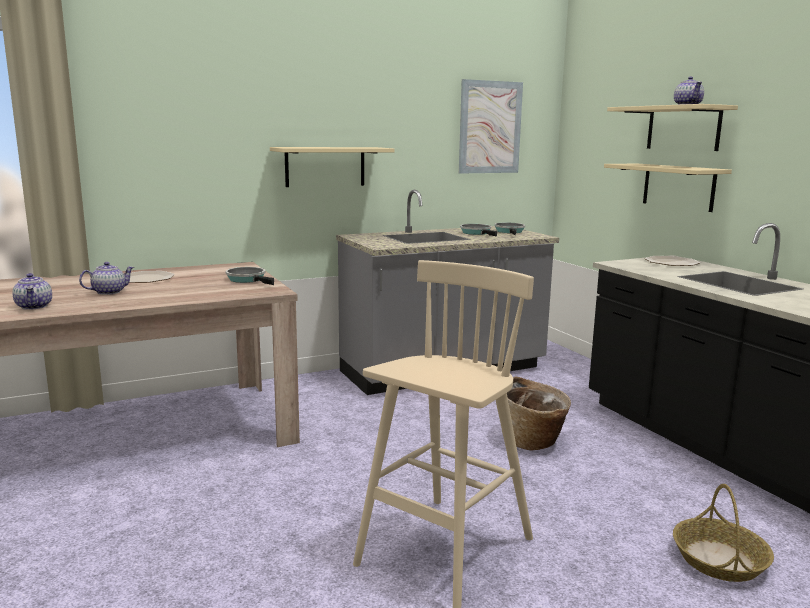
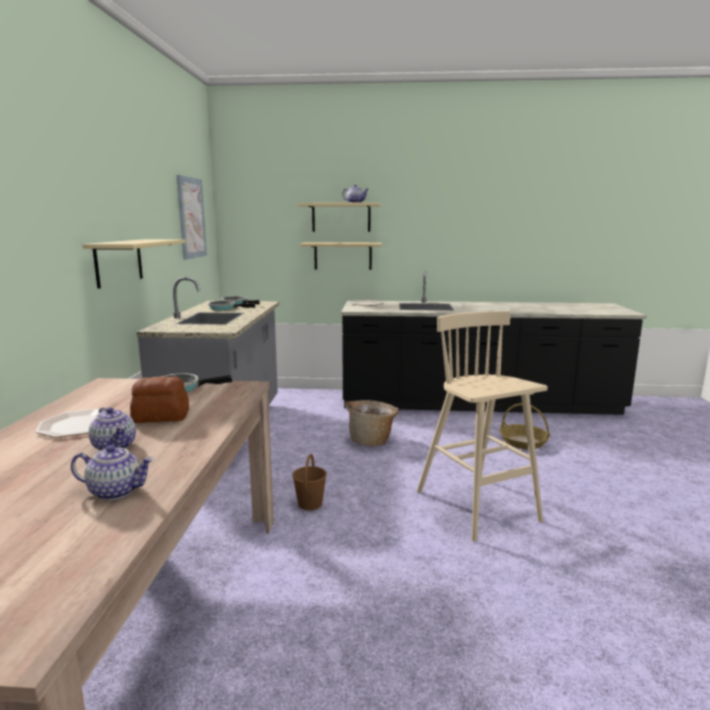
camera: 60 degrees left, 0 degrees up
(109, 292) = (115, 446): teapot -> teapot turned 150 degrees clockwise
(174, 288) = (161, 417): none -> bread
(346, 449) = (310, 503): none -> brown bucket

